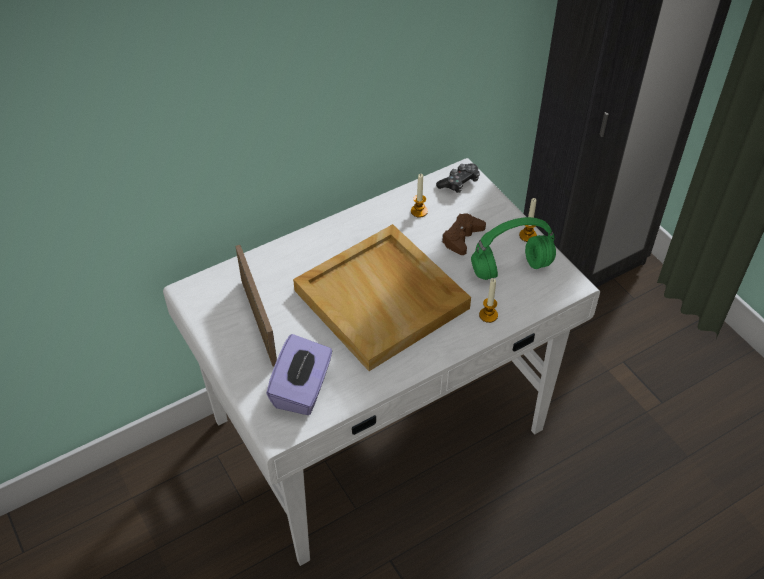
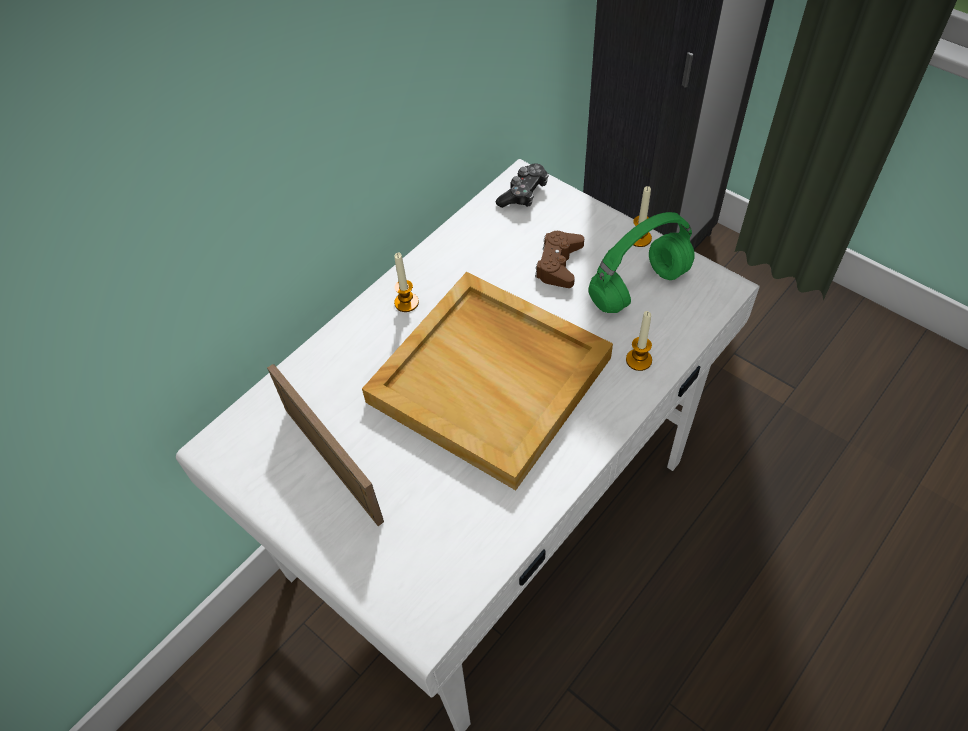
camera: 15 degrees left, 5 degrees up
(302, 389) = (434, 548): purple tissue box -> none
(419, 211) = (488, 244): candle -> candle (406, 302)

